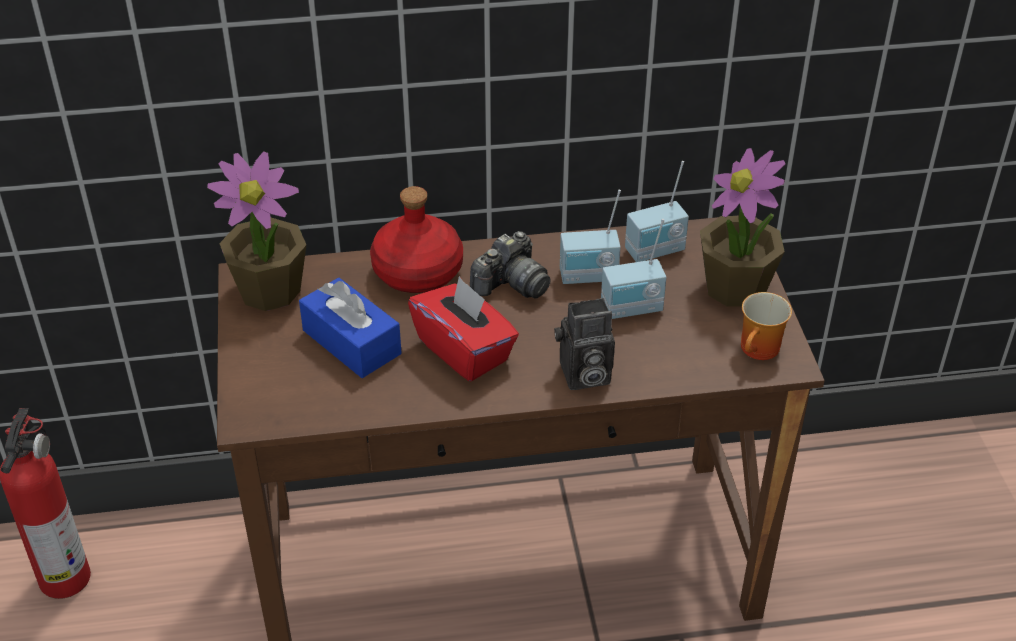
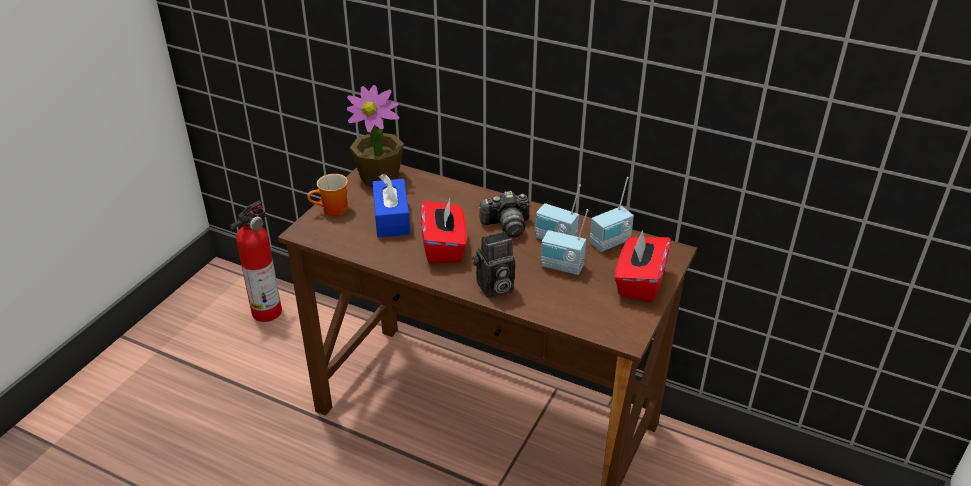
camera: 35 degrees right, 5 degrees down
(416, 272) = (462, 198): red bottle -> none
(583, 376) = (494, 288): camera -> camera turned 45 degrees counterclockwise
(656, 252) = (611, 243): radio -> radio turned 45 degrees counterclockwise
(735, 288) = (639, 282): potted plant -> red tissue box
(761, 351) = (616, 323): mug -> mug (333, 210)

